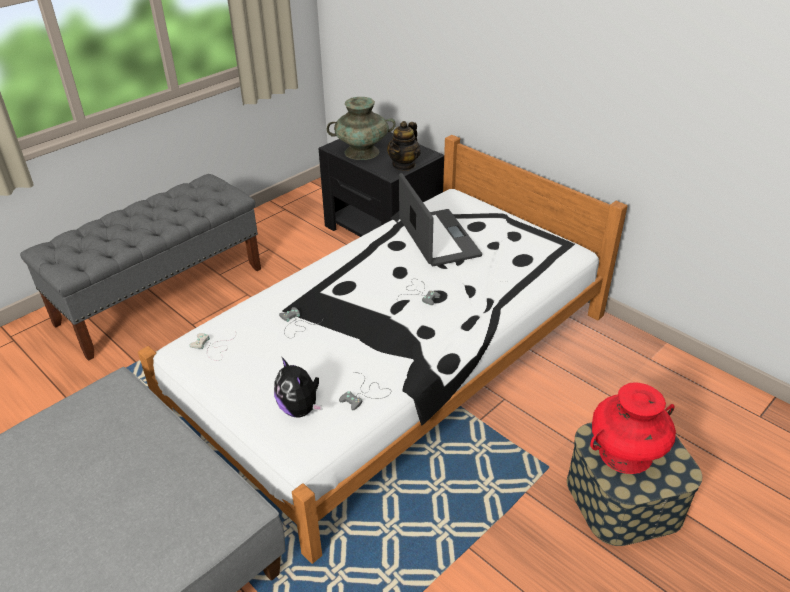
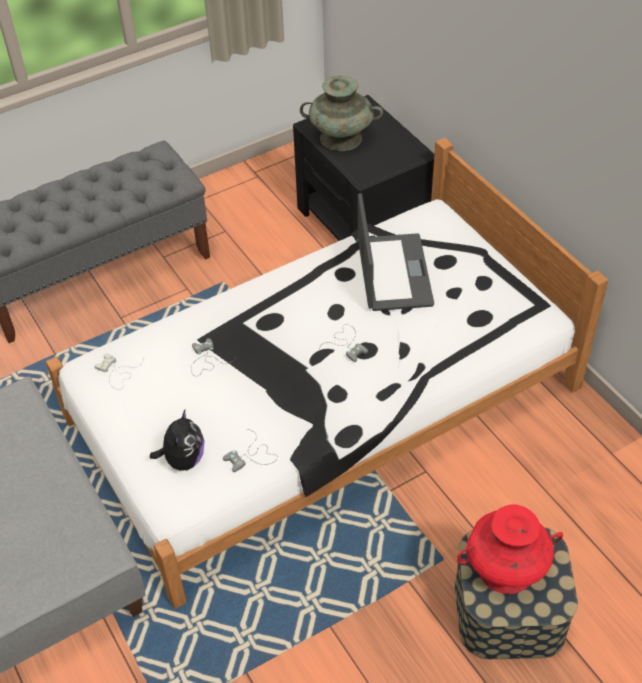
camera: 15 degrees right, 10 degrees up
(300, 409) = (183, 460): plush toy -> plush toy turned 150 degrees counterclockwise
(404, 165) = (383, 166): teapot -> none

